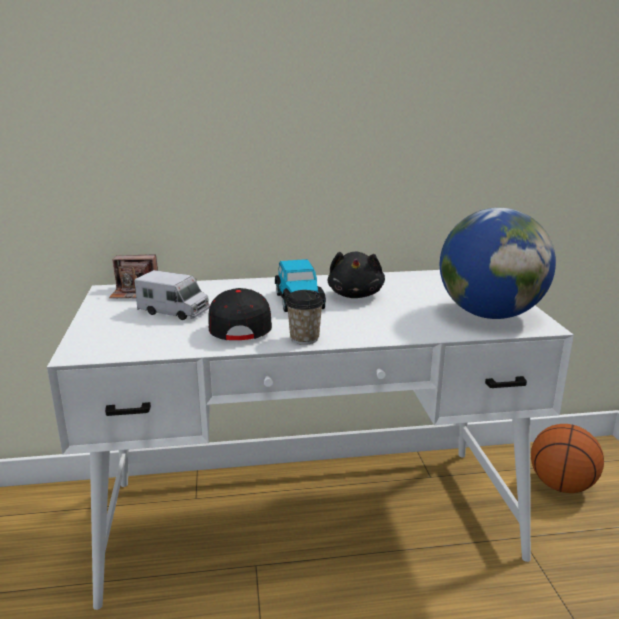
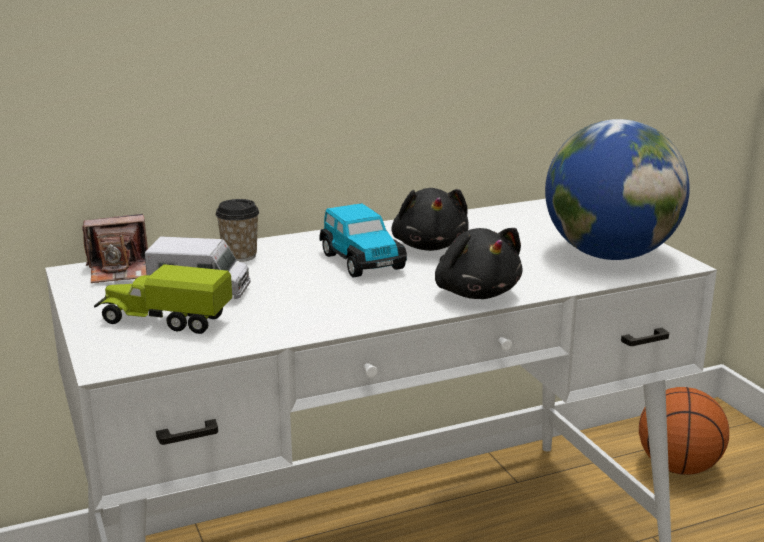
camera: 15 degrees left, 0 degrees up
(135, 328) = (164, 321): none -> toy truck
(240, 326) = (307, 302): black cap -> none
(304, 338) = (404, 309): cup -> cup (239, 256)
(366, 332) = (475, 292): none -> black plush toy

